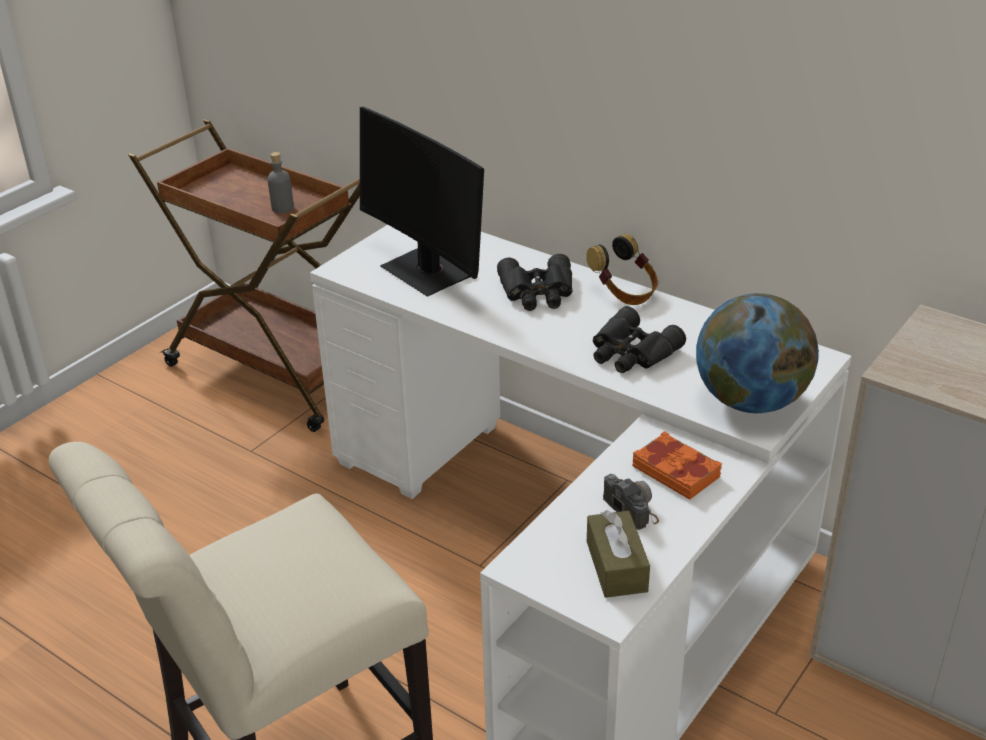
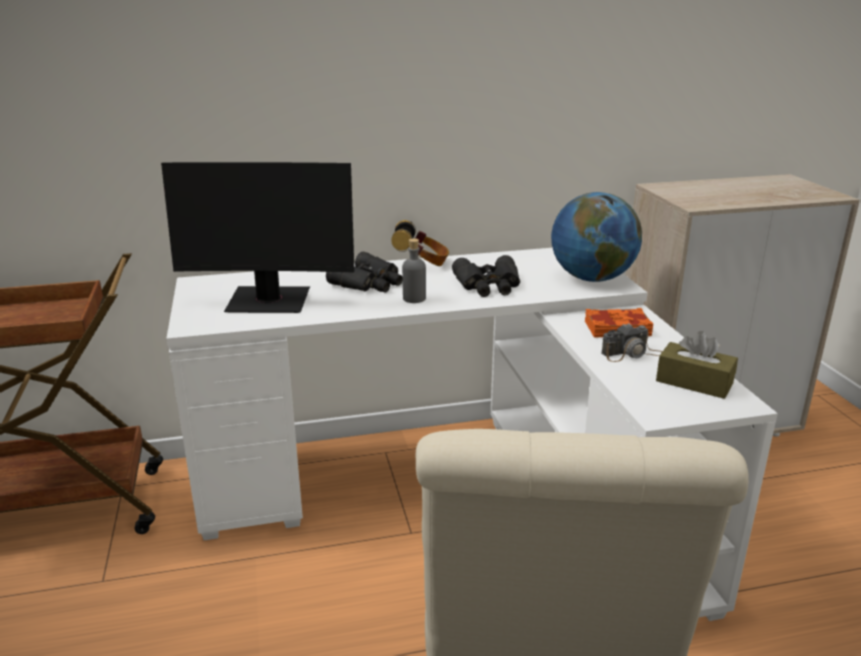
camera: 50 degrees left, 10 degrees down
(282, 208) = (42, 318): grey bottle -> grey bottle (414, 298)
(629, 504) = (632, 353): camera -> camera turned 150 degrees clockwise

